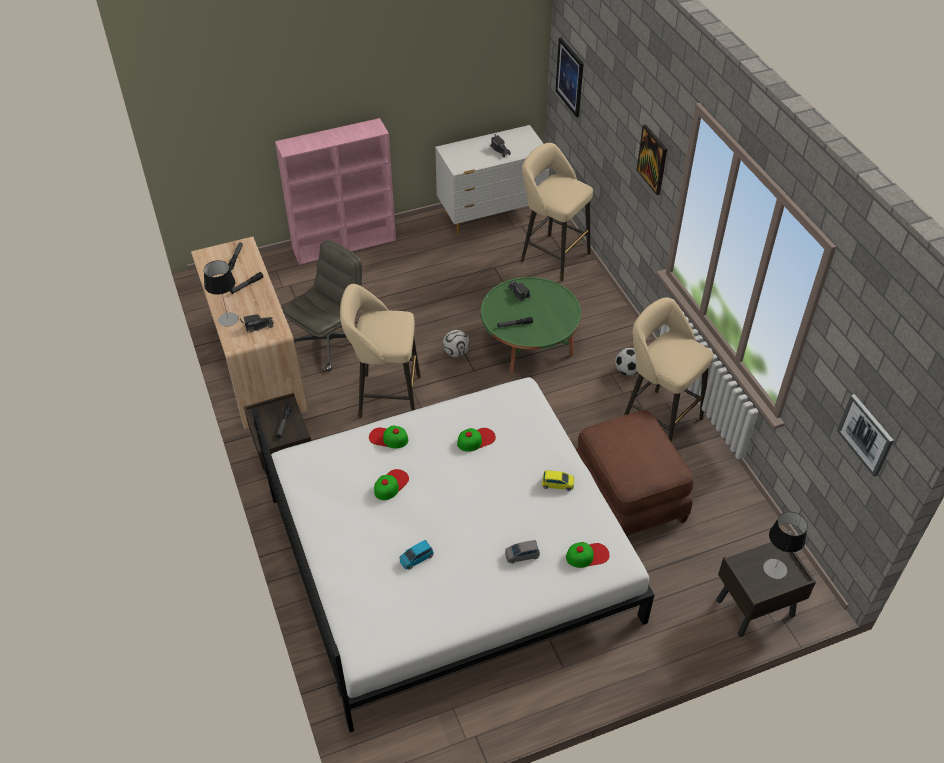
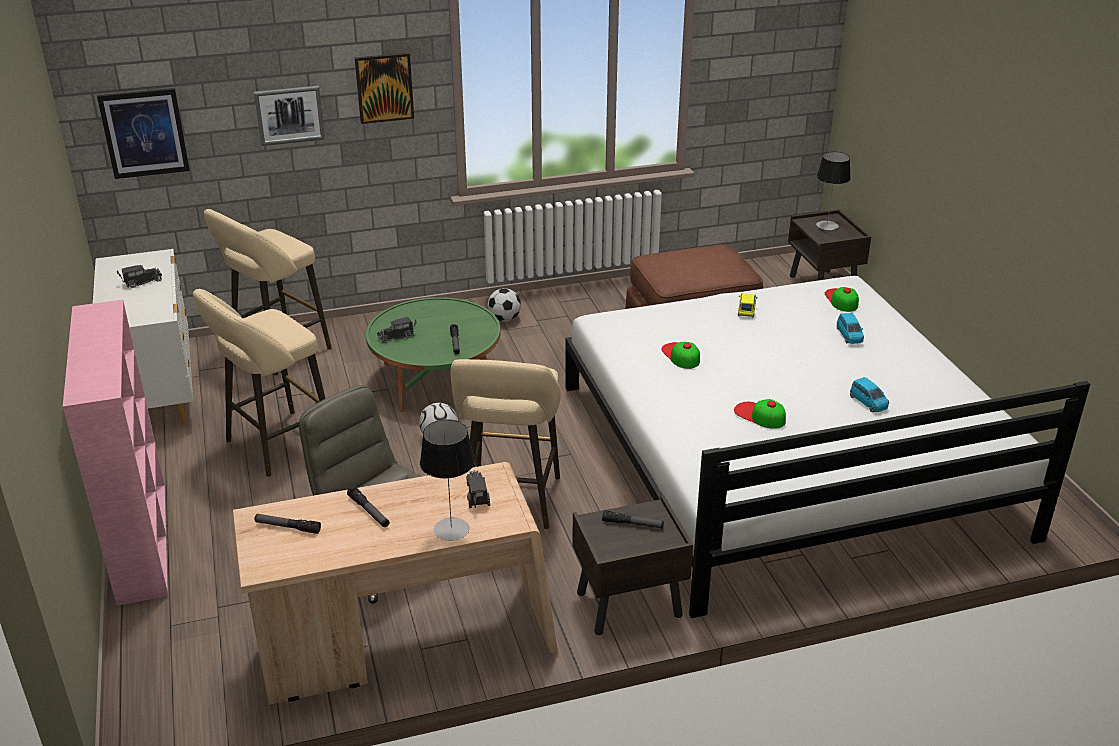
camera: 85 degrees left, 15 degrees down
(388, 438) = (678, 417): cap -> none
(522, 555) = (849, 335): grey toy car -> blue toy car
(658, 418) = (581, 308): beige stool -> beige stool (275, 445)
(866, 434) = (788, 69): picture -> picture (289, 115)

